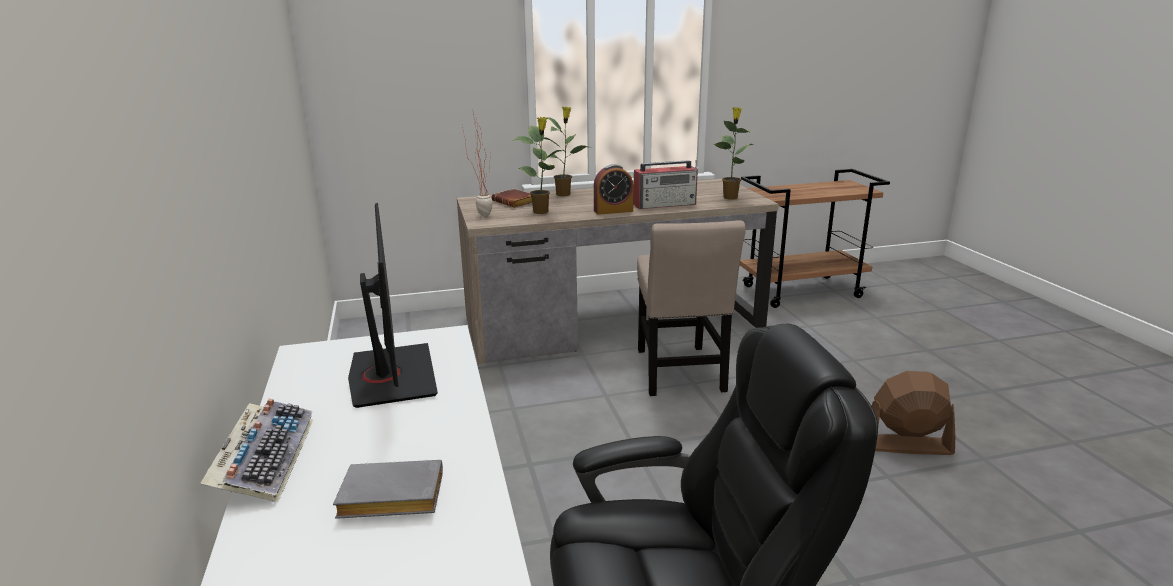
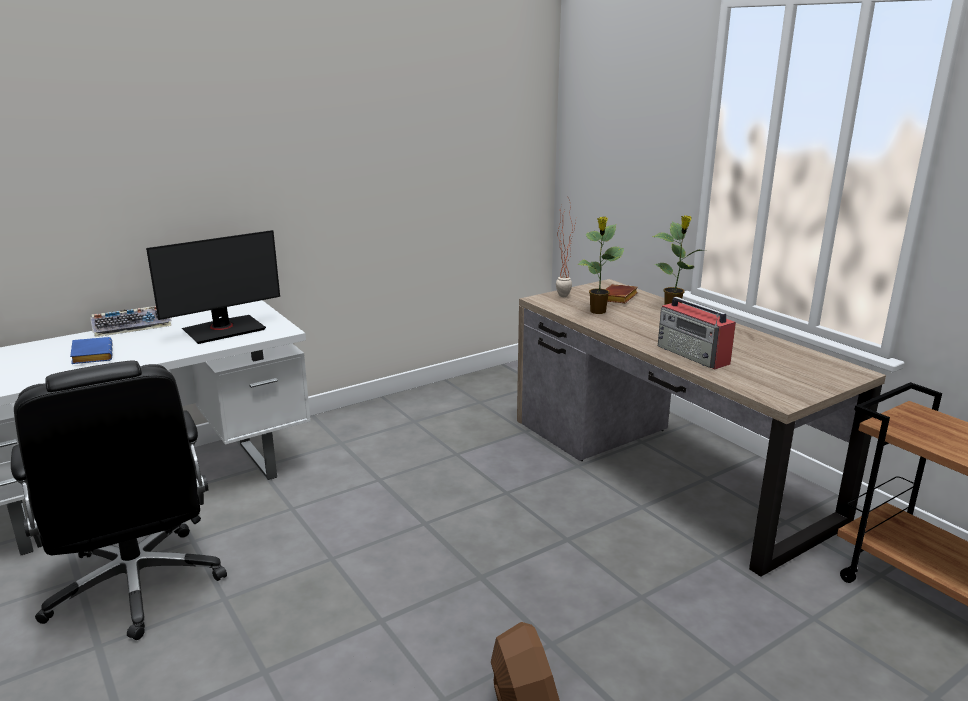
camera: 70 degrees right, 0 degrees up
(388, 499) = (91, 355): grey book -> blue book
(613, 211) = (637, 336): alarm clock -> none
(679, 373) = (582, 527): beige chair -> none
(730, 197) = (778, 384): potted plant -> none

